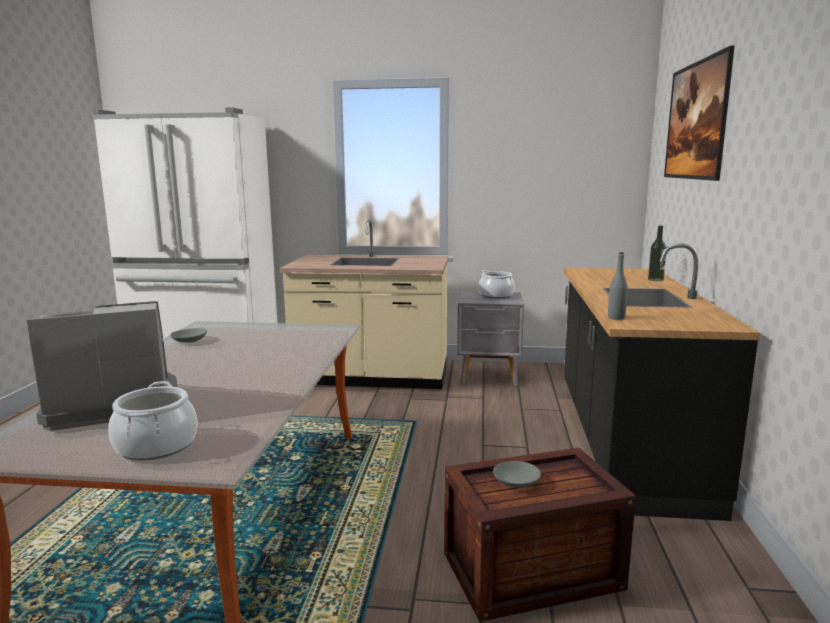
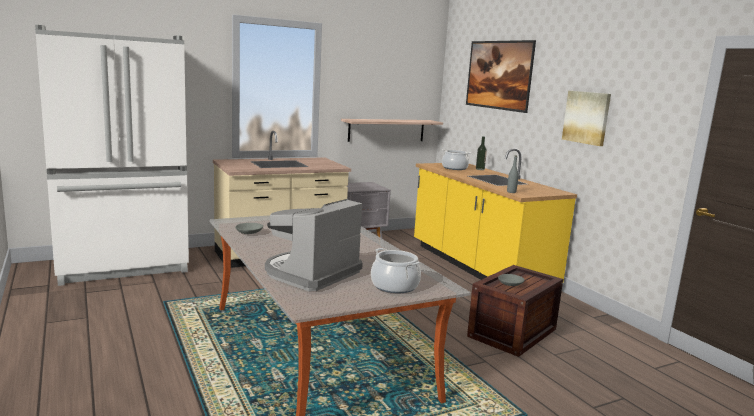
camera: 35 degrees left, 0 degrees up
(496, 295) = (363, 185): cooking pot -> cooking pot (454, 168)
(552, 220) = (386, 130): none -> shelf
(625, 441) = (478, 268): black counter -> yellow counter
(786, 178) = (586, 117): none -> picture

